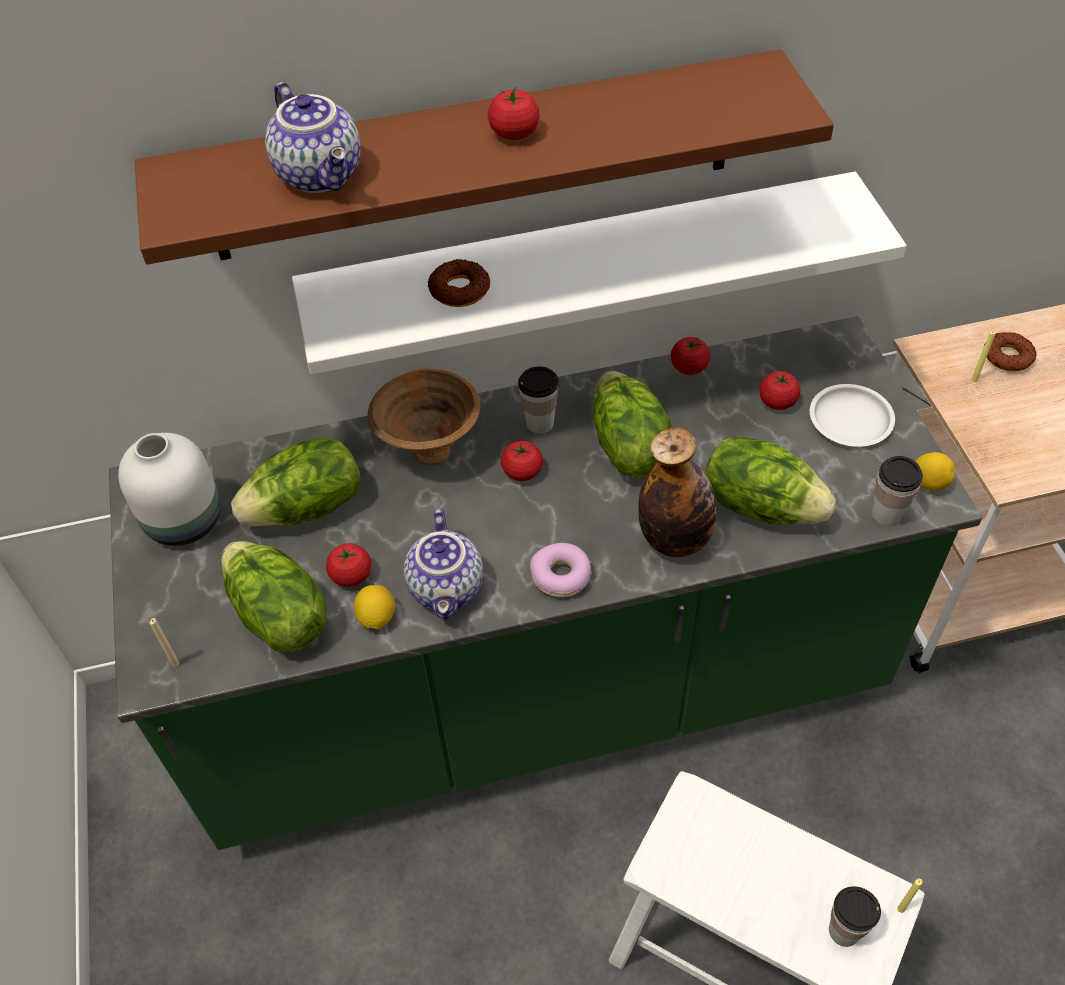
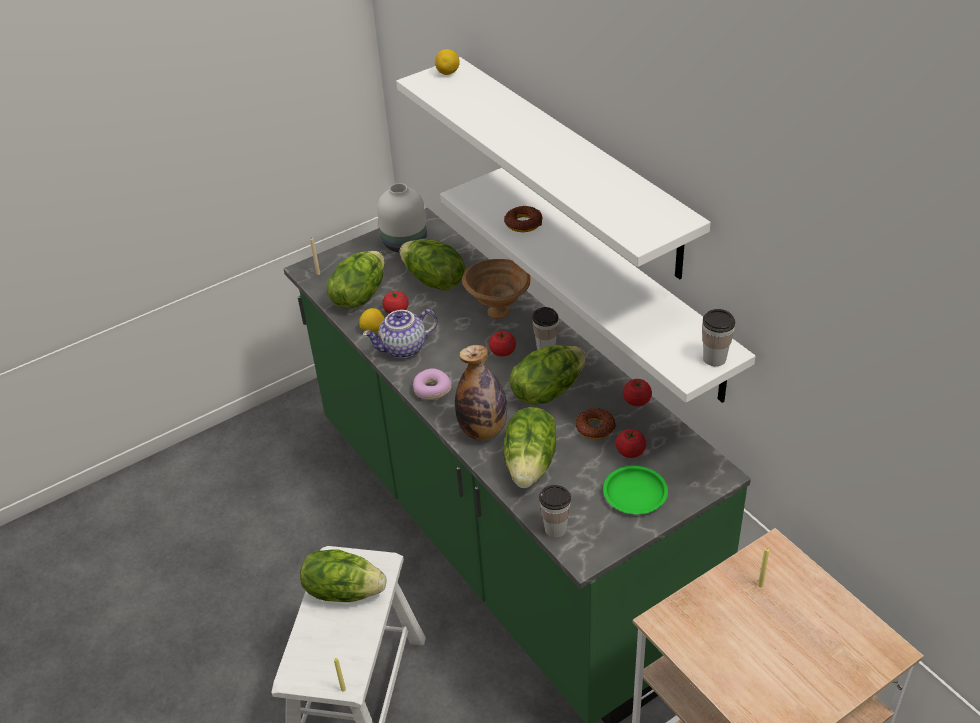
camera: 70 degrees right, 10 degrees down
(322, 175) = (477, 106): teapot -> none
(474, 158) = (571, 165): brown shelf -> white shelf
(514, 133) = (550, 150): tomato -> none
(724, 865) = (343, 590): none -> lettuce
(844, 930) = (319, 661): cup -> cup (714, 358)
(851, 420) = (635, 494): white plate -> green plate
(928, 483) = (596, 547): lemon -> lemon (448, 73)
(1007, 356) = (803, 603): donut -> donut (595, 427)

